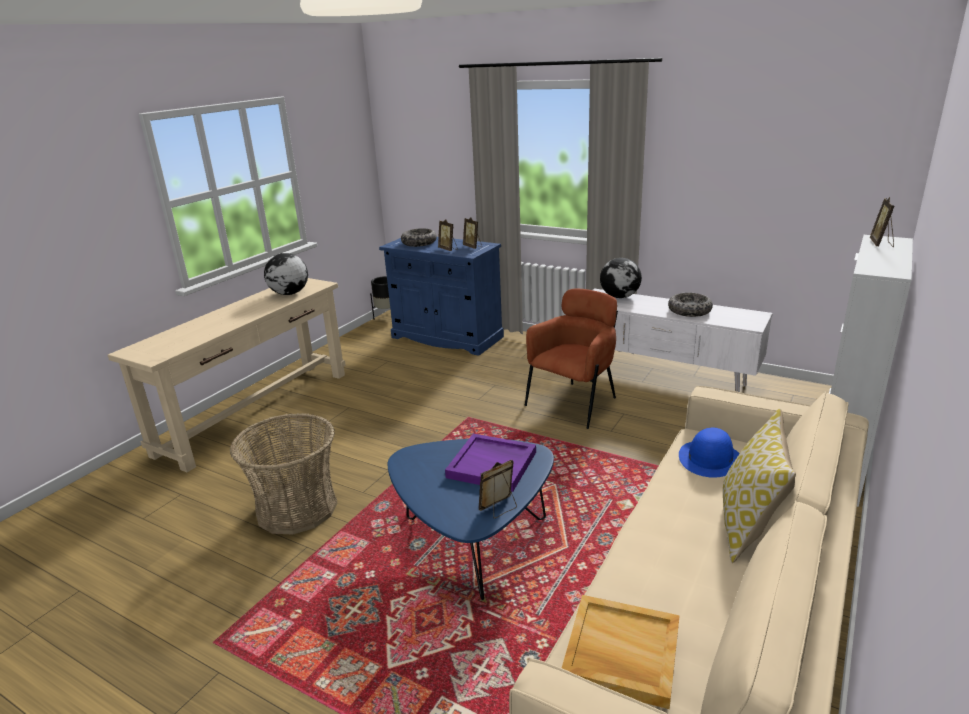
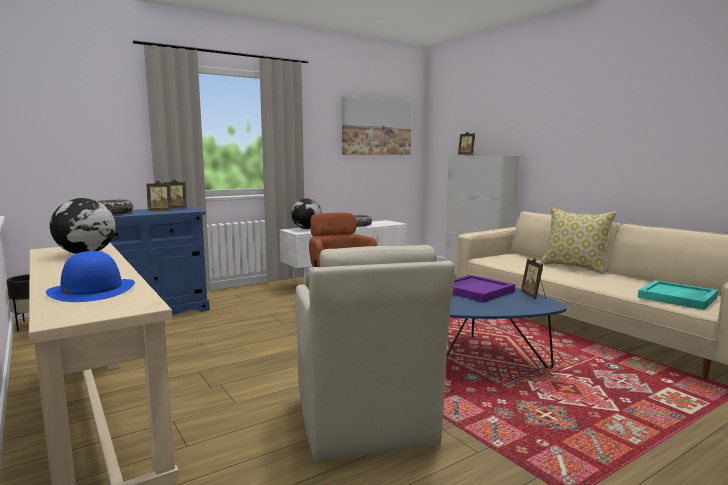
camera: 65 degrees left, 15 degrees down
(296, 508) = (365, 423): basket -> beige armchair
(620, 653) = (678, 297): beige tray -> turquoise tray
(710, 458) = (507, 260): blue hat -> blue hat (92, 290)
(798, 154) = (376, 127): none -> picture

